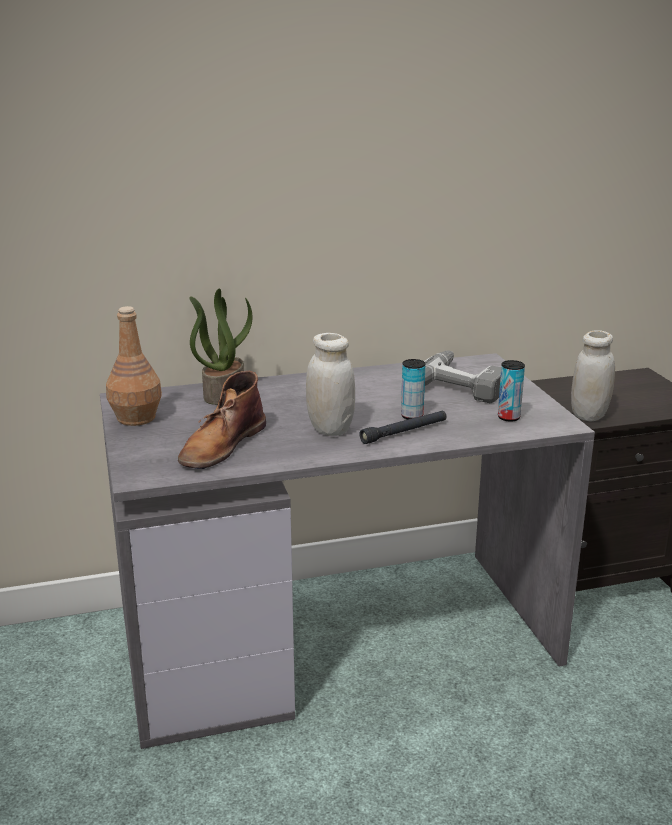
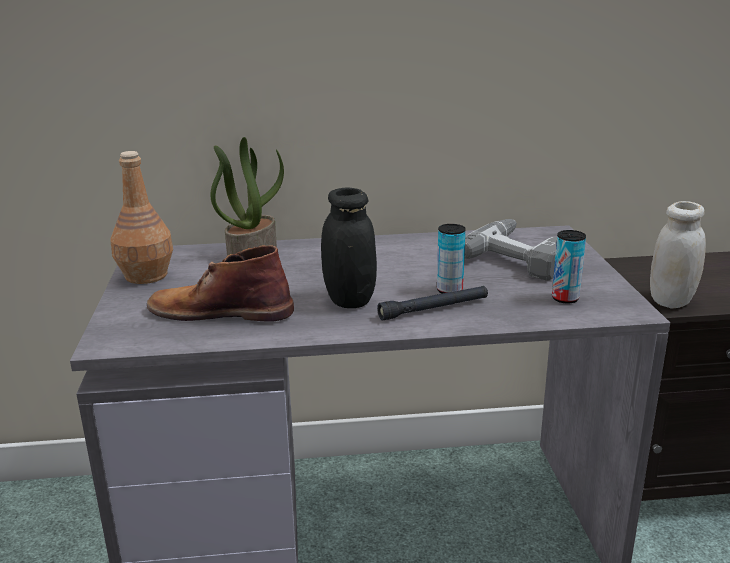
camera: 10 degrees right, 0 degrees up
(222, 445) = (220, 311): brown boot -> brown boot turned 60 degrees clockwise
(330, 429) = (349, 300): white jar -> black jar

